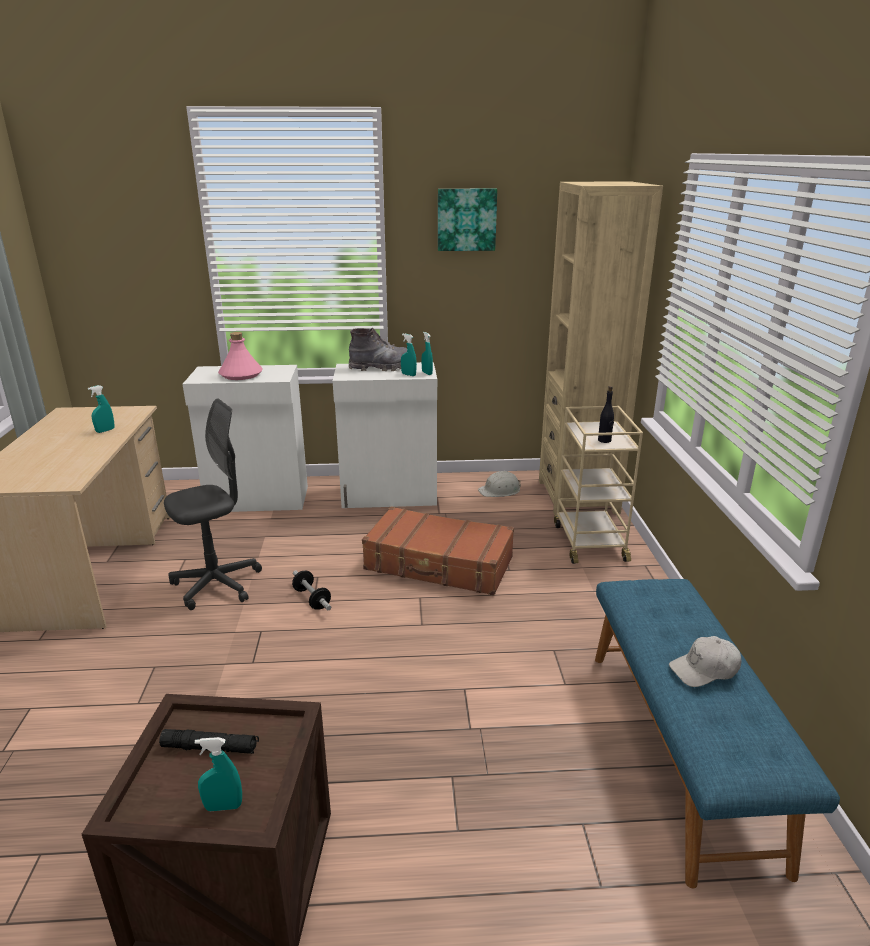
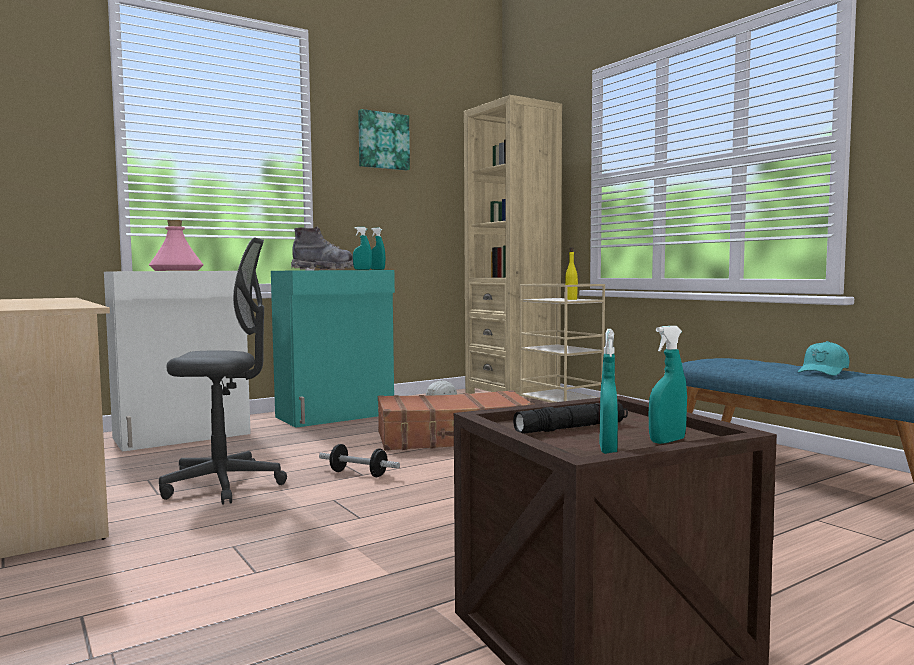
camera: 30 degrees left, 20 degrees down
(105, 430) = (43, 300): turquoise spray bottle -> turquoise spray bottle (608, 450)
(217, 585) = (223, 486): grey office chair -> grey office chair turned 60 degrees clockwise
(389, 496) = (336, 415): white cabinet -> turquoise cabinet
(604, 440) = (571, 299): black bottle -> yellow bottle
(704, 670) = (823, 371): white cap -> turquoise cap

